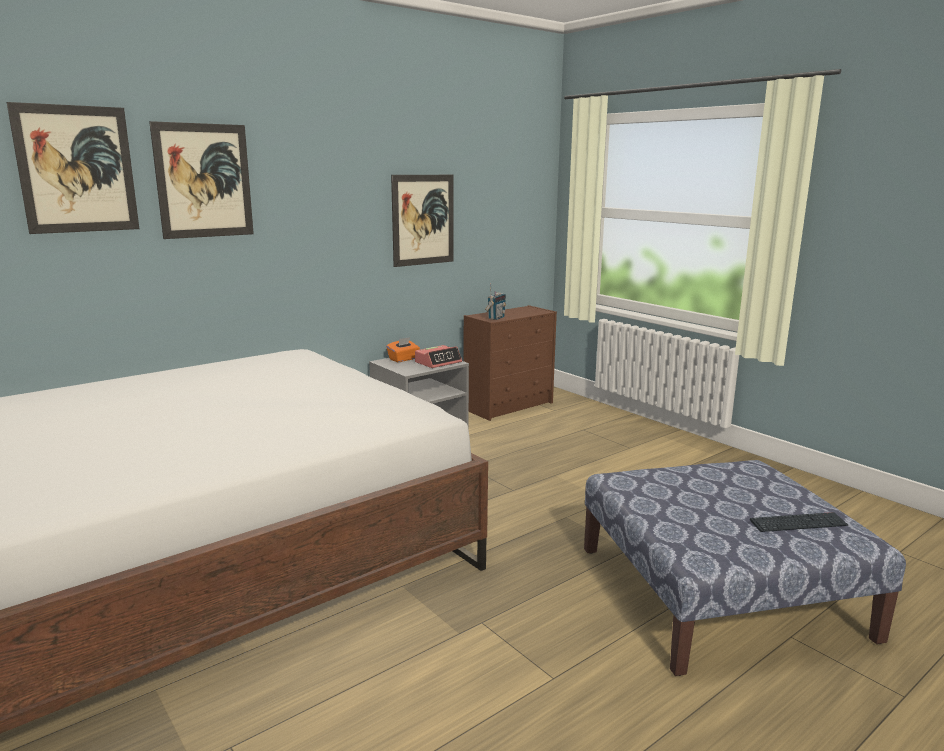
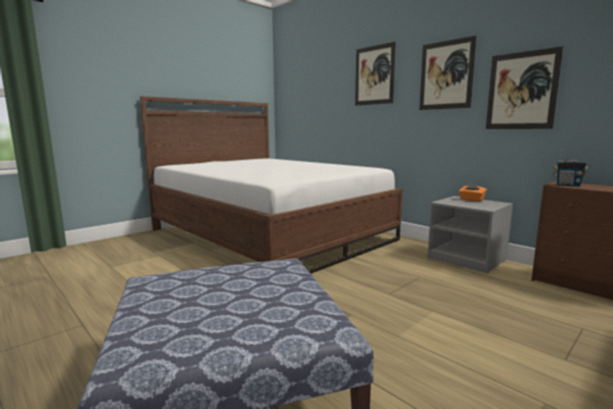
camera: 85 degrees right, 5 degrees down
(77, 169) = (332, 75): picture -> picture (446, 75)
(438, 362) = (478, 205): alarm clock -> none
(798, 524) = (172, 326): keyboard -> none

